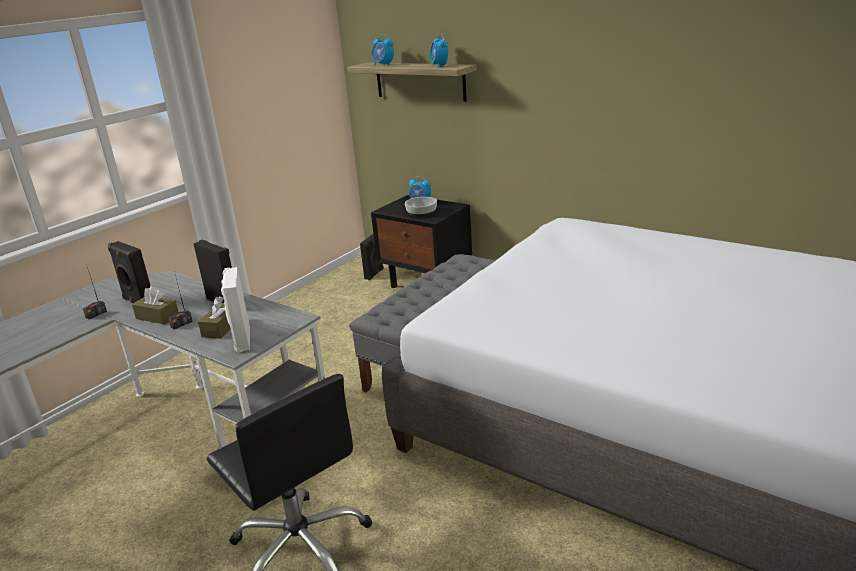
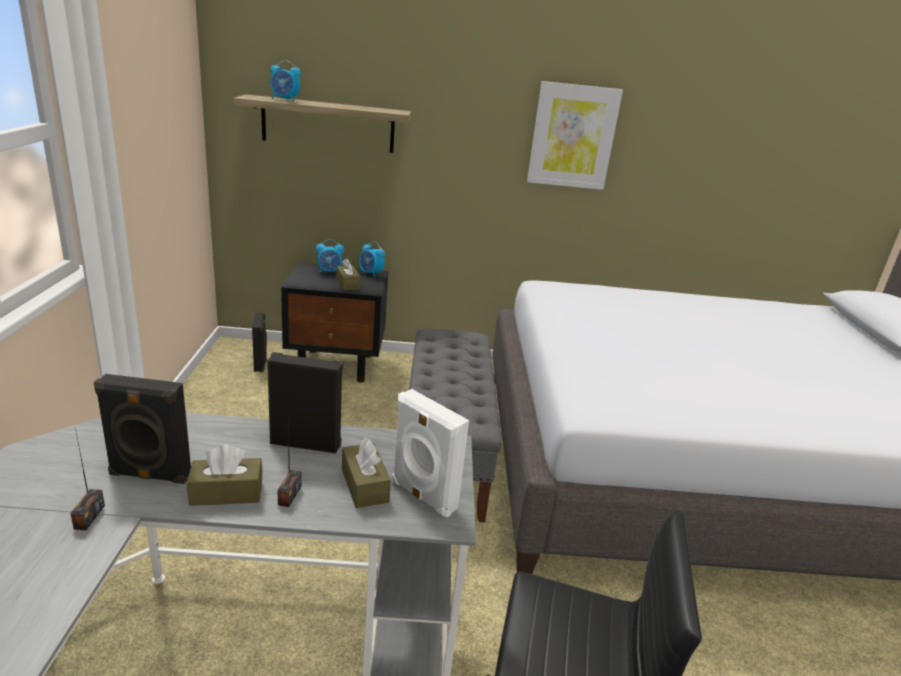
camera: 40 degrees left, 0 degrees up
(421, 213) = (348, 284): bowl -> brown tissue box
(439, 66) = (371, 108): alarm clock -> alarm clock (370, 274)
(614, 76) = (573, 136): none -> picture

